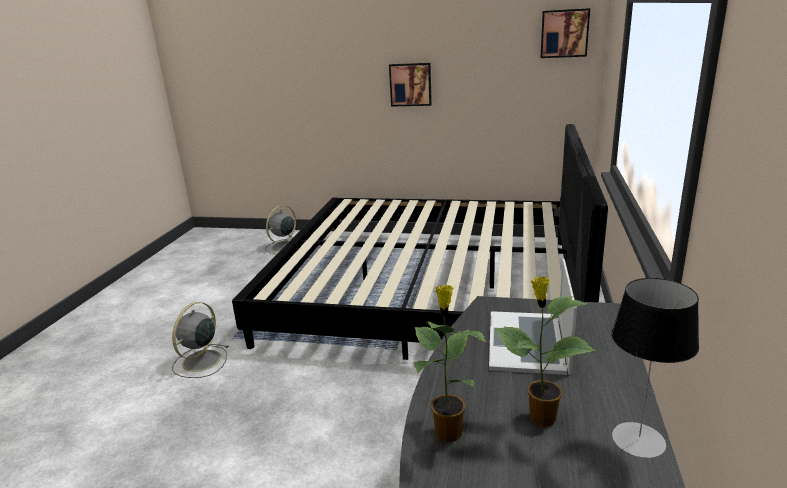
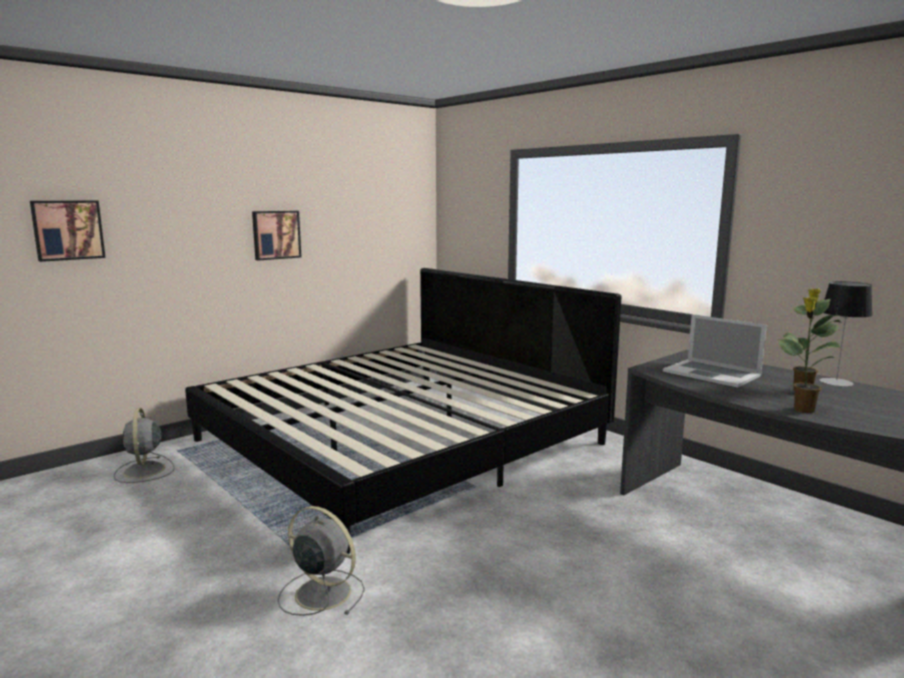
camera: 55 degrees left, 10 degrees down
(200, 361) = (321, 592): grey fan -> grey fan turned 150 degrees clockwise
(564, 33) = (408, 187): picture -> picture (68, 230)

